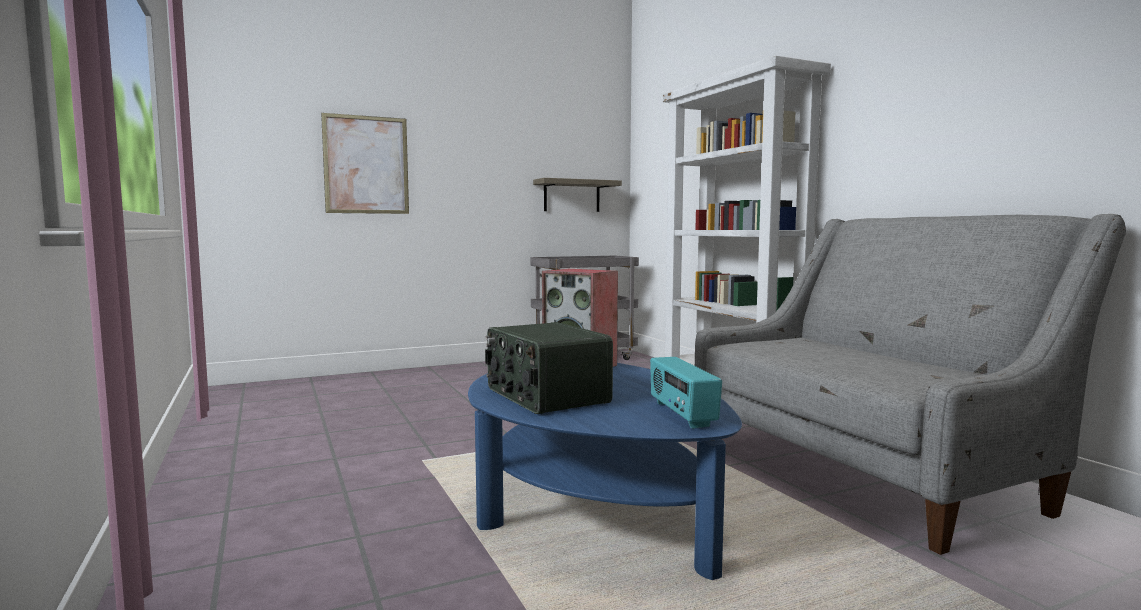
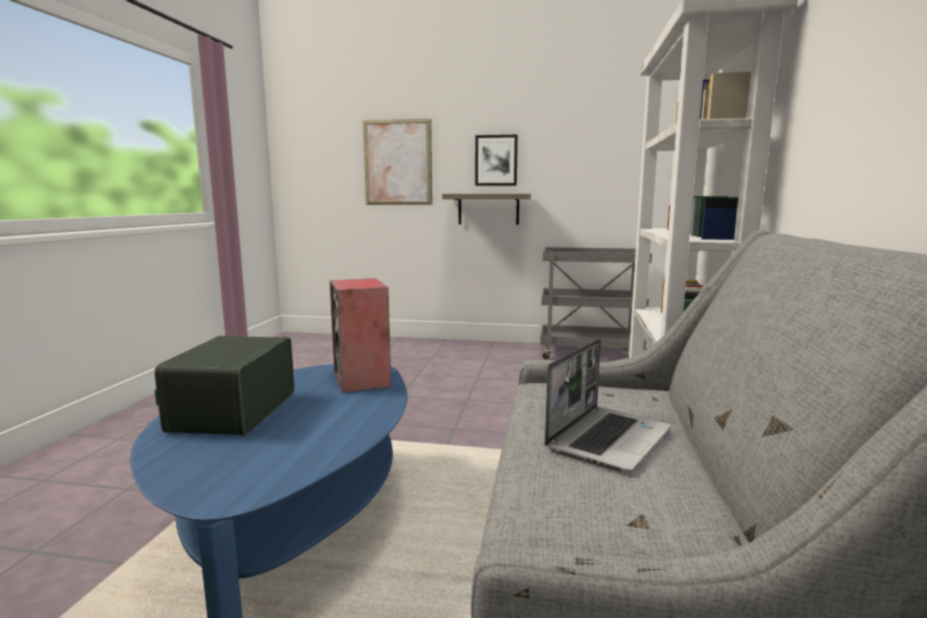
camera: 35 degrees right, 5 degrees up
(477, 168) = (496, 160): none -> picture
(571, 196) = (596, 184): shelf -> shelf (488, 209)
(681, 415) = (247, 473): radio -> none
(839, 356) = (608, 439): none -> laptop

